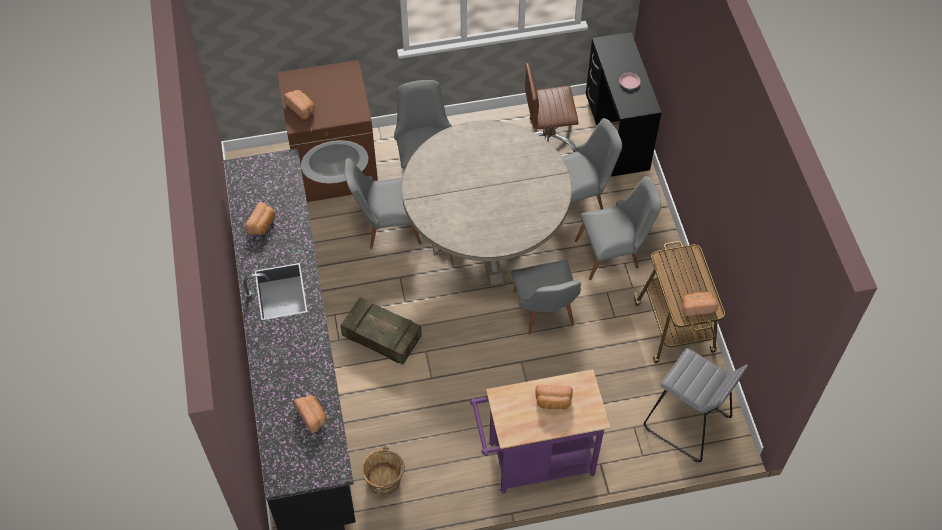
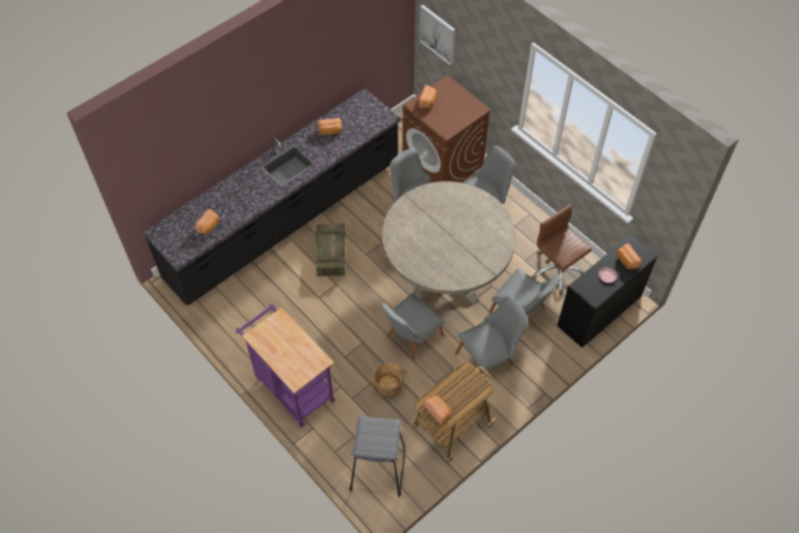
camera: 60 degrees right, 0 degrees up
(243, 36) = (438, 34): none -> picture
(384, 480) = (230, 308): brown bucket -> brown bucket (389, 387)
(553, 402) = (293, 350): bread -> bread (626, 261)
(613, 254) = (489, 358): grey chair -> grey chair turned 75 degrees counterclockwise

